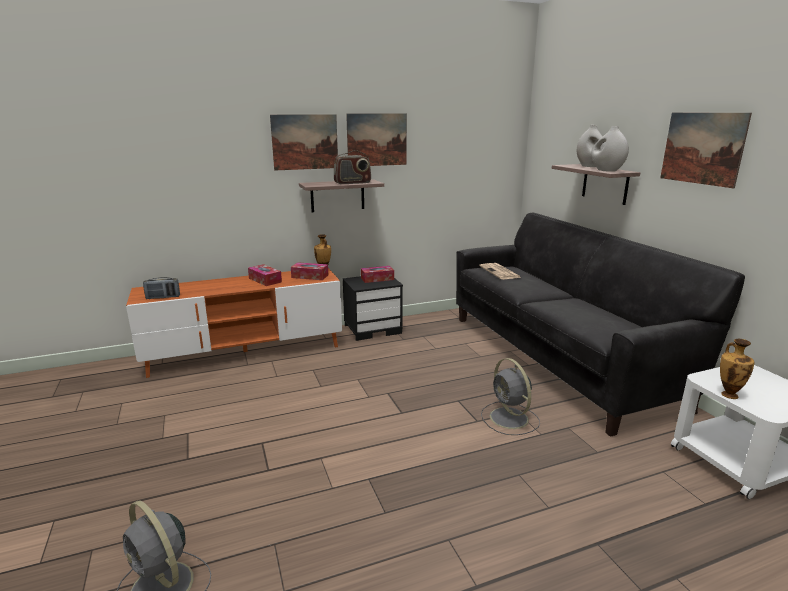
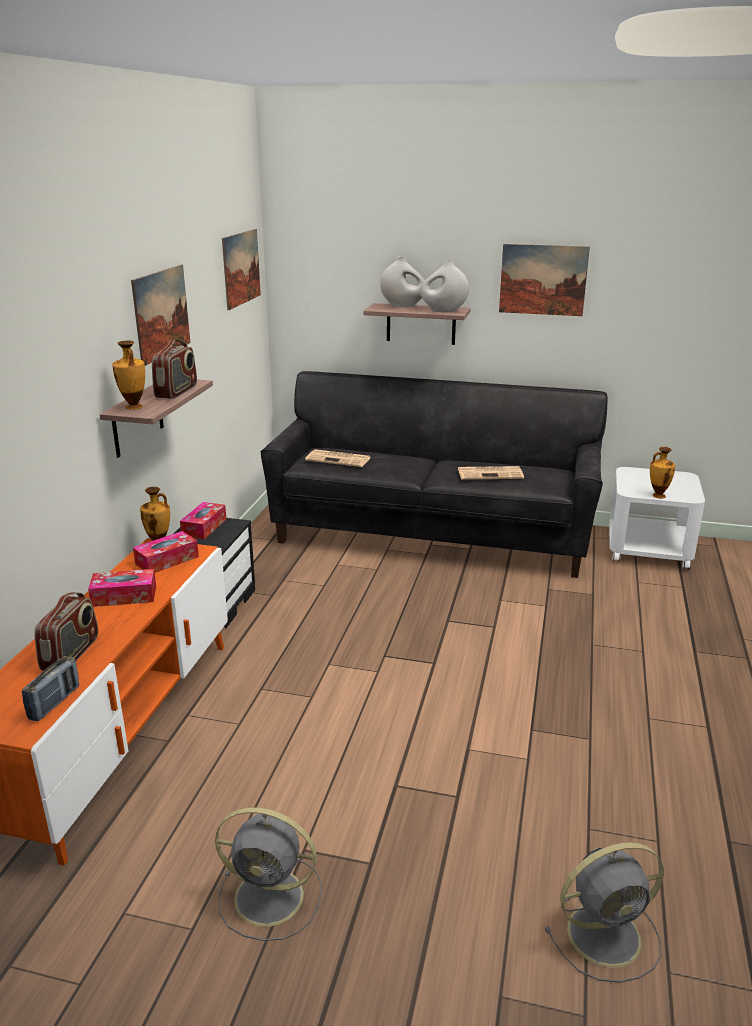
camera: 55 degrees left, 5 degrees up
(204, 288) = (71, 654): none -> radio
(305, 142) = (97, 341): picture -> picture (241, 268)
(316, 183) = (134, 407): none -> vase
(510, 419) = (508, 609): grey fan -> grey fan (272, 897)
(576, 312) = (491, 473): none -> newspaper

